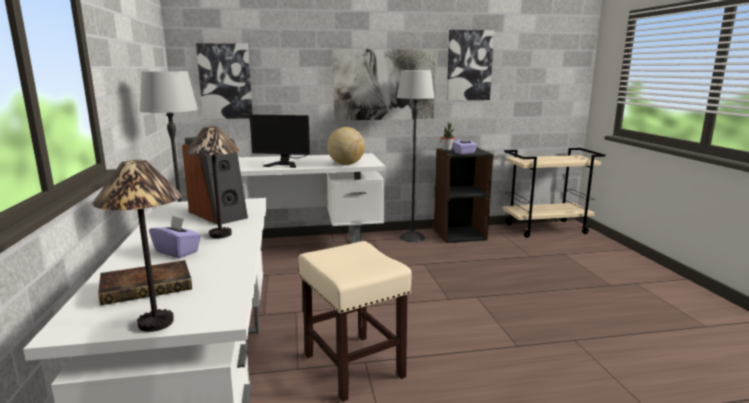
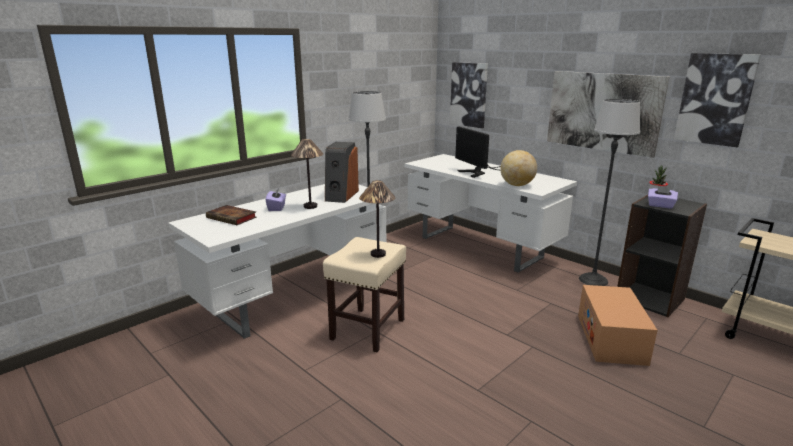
camera: 55 degrees right, 5 degrees up
(155, 323) = (200, 231): table lamp -> table lamp (377, 254)
(494, 266) = (611, 339): none -> cardboard box

